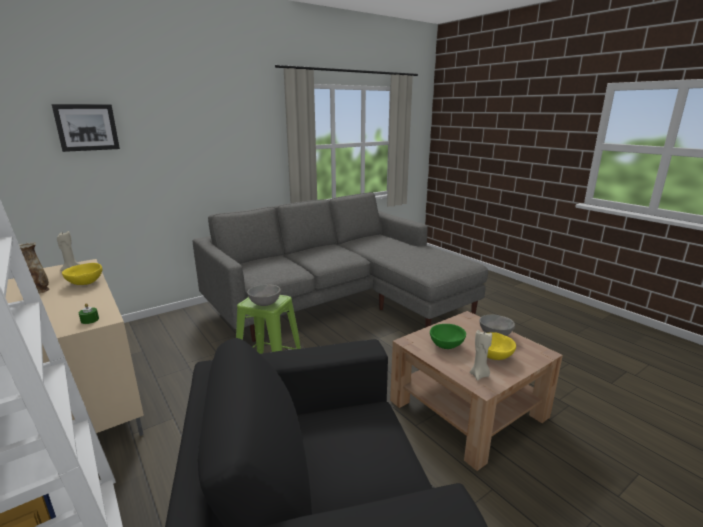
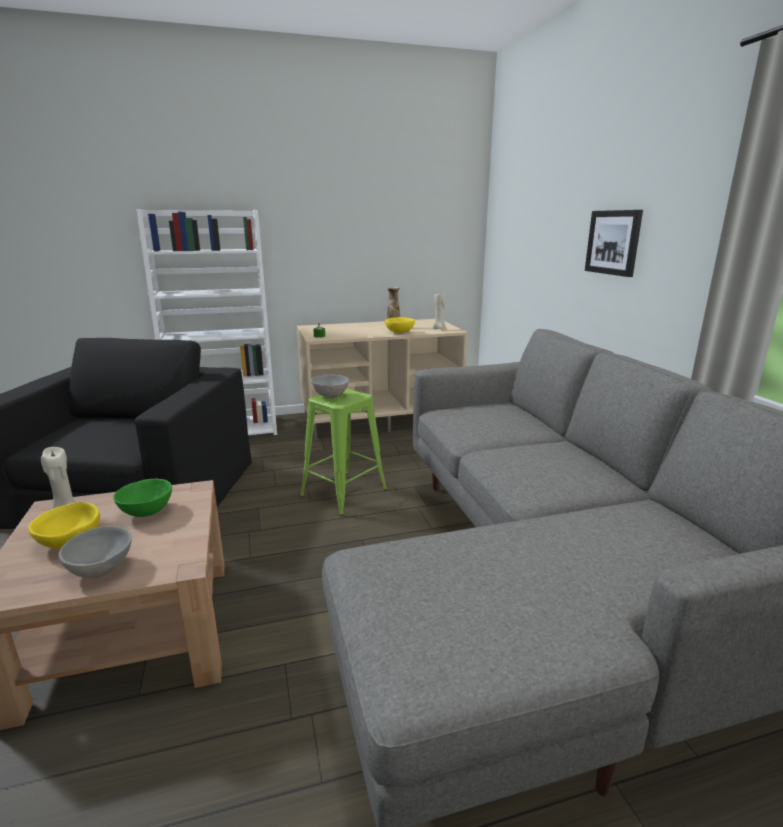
camera: 110 degrees right, 0 degrees up
(87, 127) = (537, 200): picture -> picture (613, 242)

